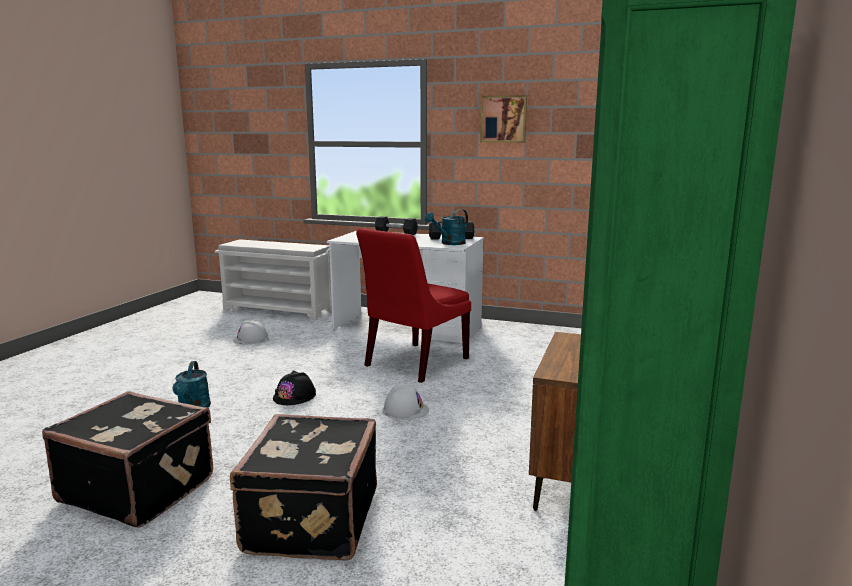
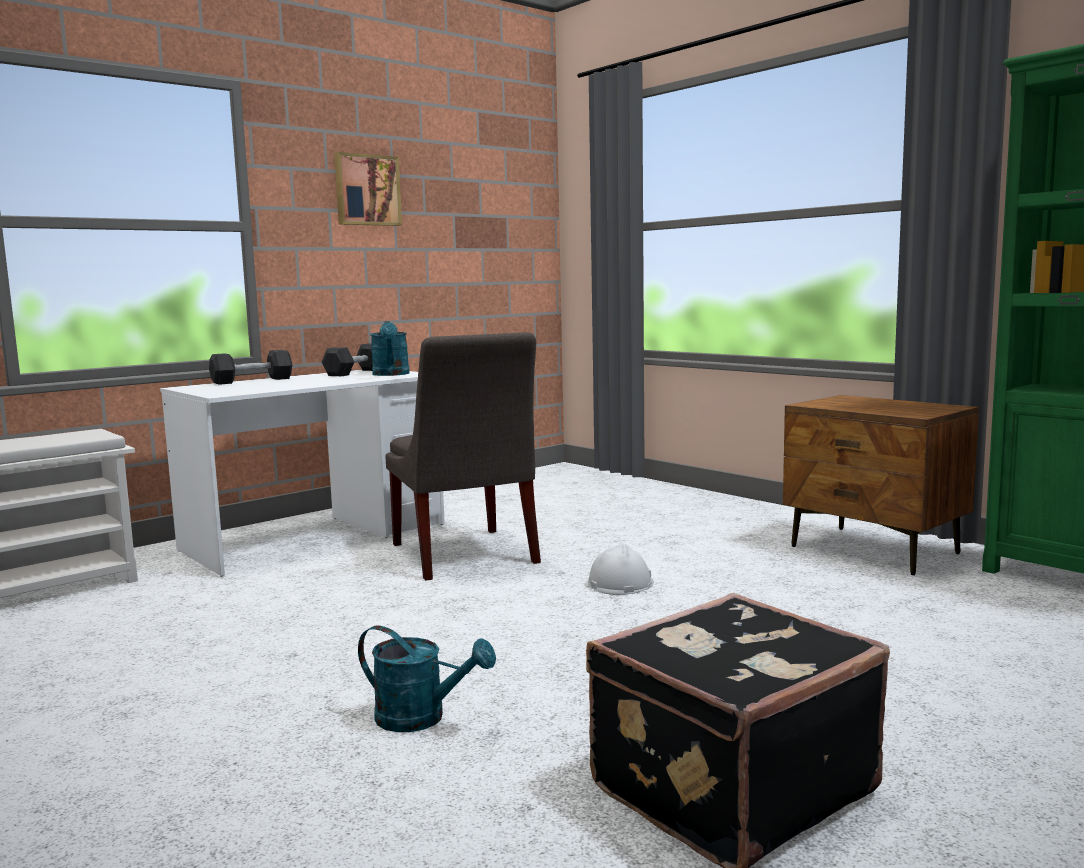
camera: 60 degrees left, 5 degrees down
(251, 339) = (126, 638): white hard hat -> none
(294, 396) = (479, 635): black hard hat -> none
(309, 521) = (895, 672): black suitcase -> none
(413, 363) = (464, 555): red chair -> grey chair

